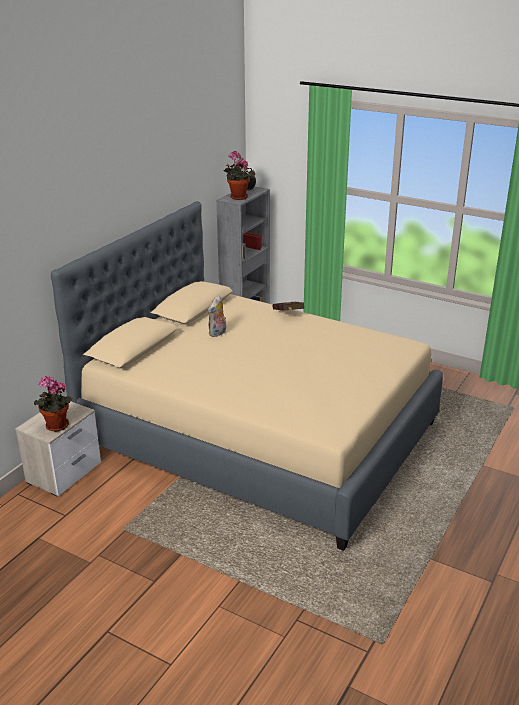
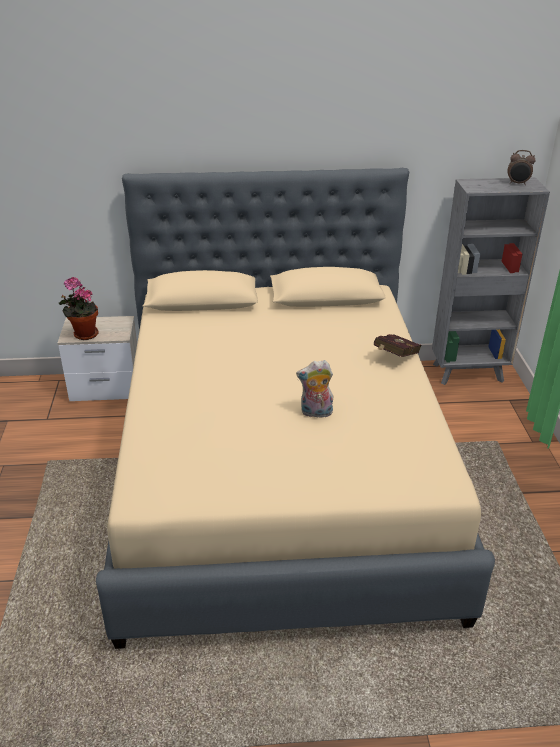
camera: 55 degrees right, 5 degrees up
(218, 333) = (290, 331): plush toy -> plush toy (315, 413)
(237, 197) = (484, 185): potted plant -> none

